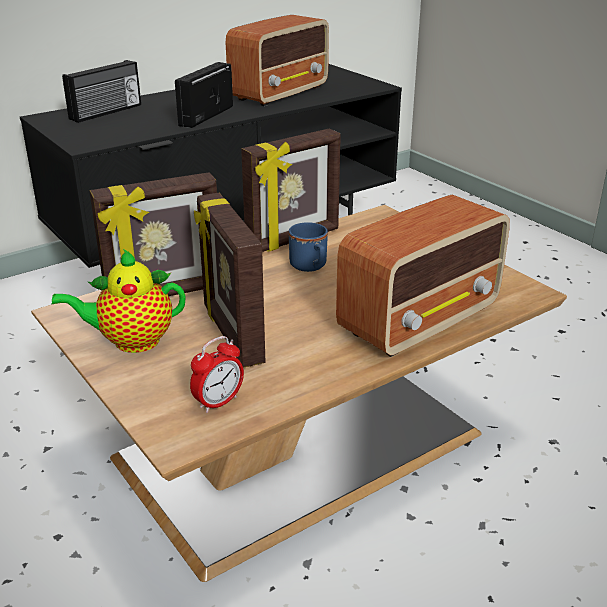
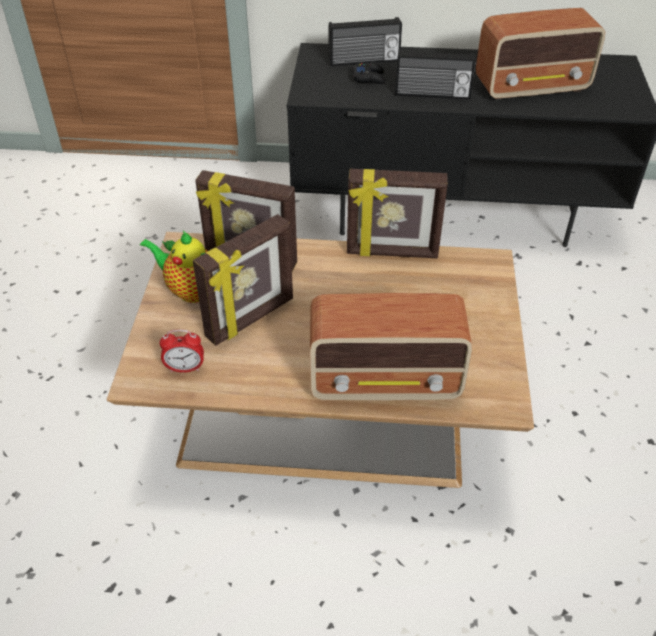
camera: 40 degrees right, 15 degrees up
(129, 120) = (369, 78): none -> black game controller
(205, 116) = (432, 94): radio -> radio turned 150 degrees counterclockwise
(231, 334) = (251, 319): picture frame -> picture frame turned 150 degrees counterclockwise
(310, 267) = (371, 286): blue mug -> none

